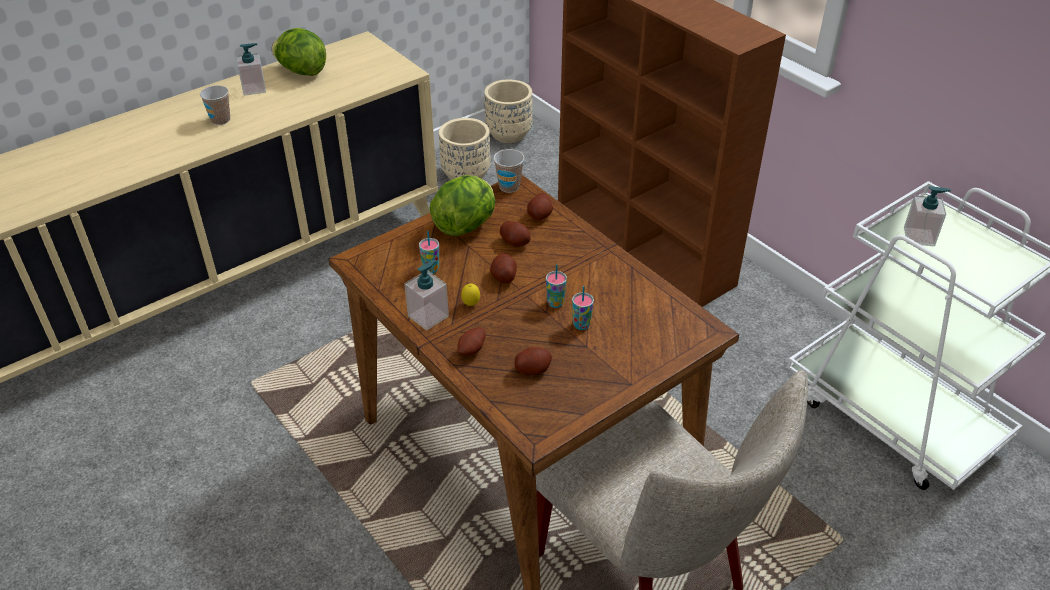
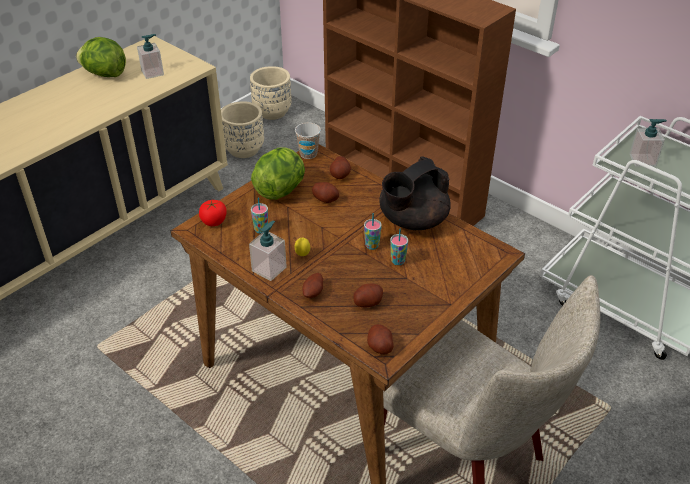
camera: 10 degrees left, 0 degrees up
(220, 120) = (43, 122): cup -> none
(254, 88) = (66, 92): soap dispenser -> soap dispenser (152, 73)
(379, 253) = (214, 221): none -> tomato
(503, 277) = (323, 229): potato -> potato (380, 346)
(611, 279) = (412, 220): none -> black teapot

